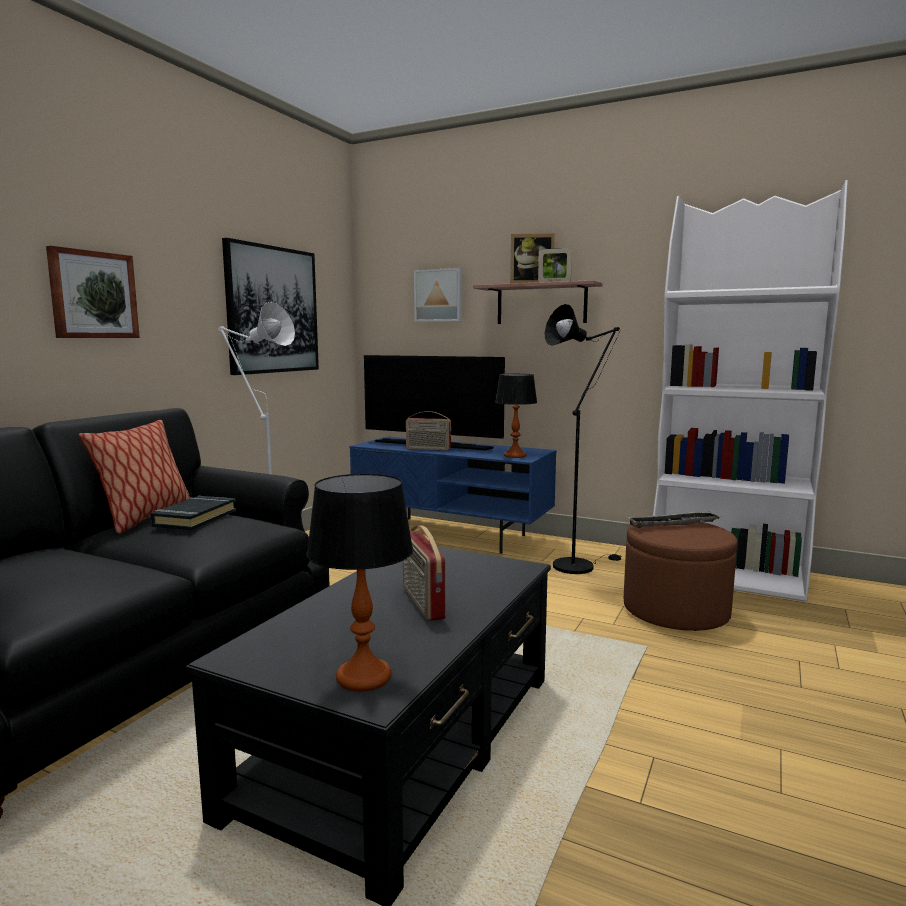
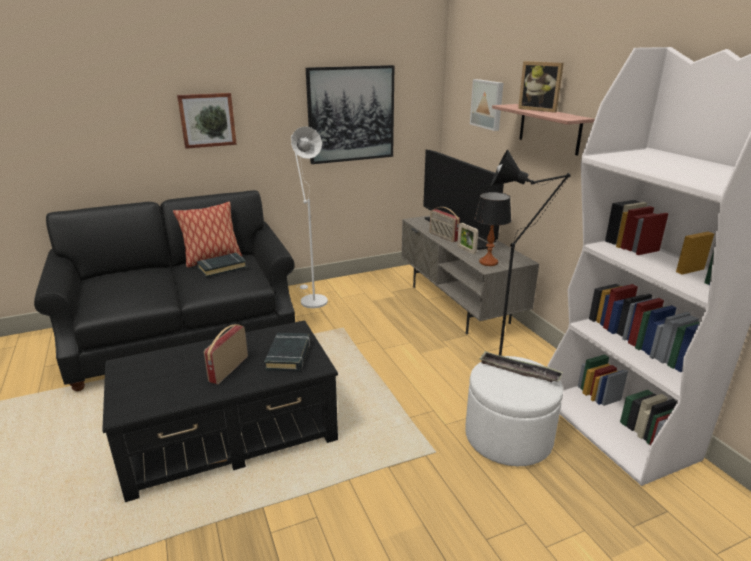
camera: 40 degrees right, 15 degrees up
(364, 677) = (136, 400): table lamp -> none
(452, 534) = (459, 304): blue tv stand -> grey tv stand
(467, 569) = (289, 355): none -> black book
(554, 282) = (549, 113): picture frame -> picture frame (466, 250)
(675, 611) = (508, 437): brown ottoman -> white ottoman

